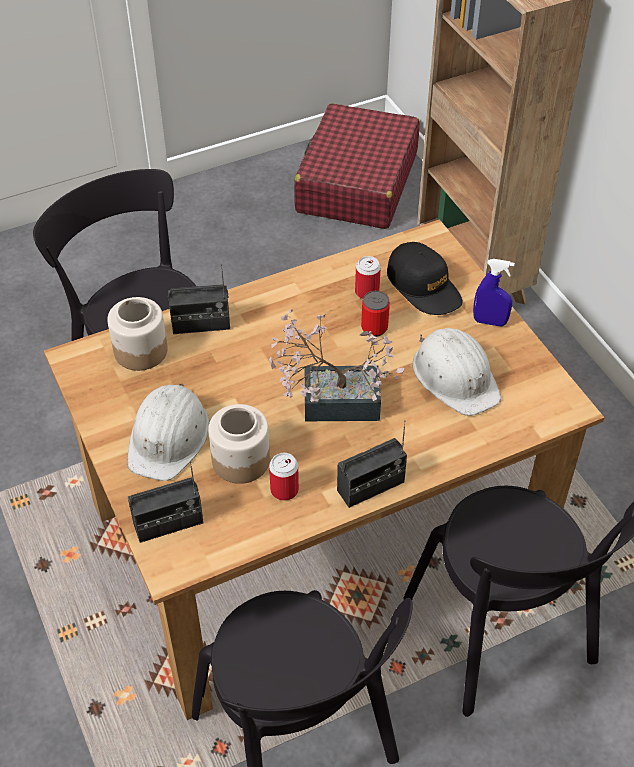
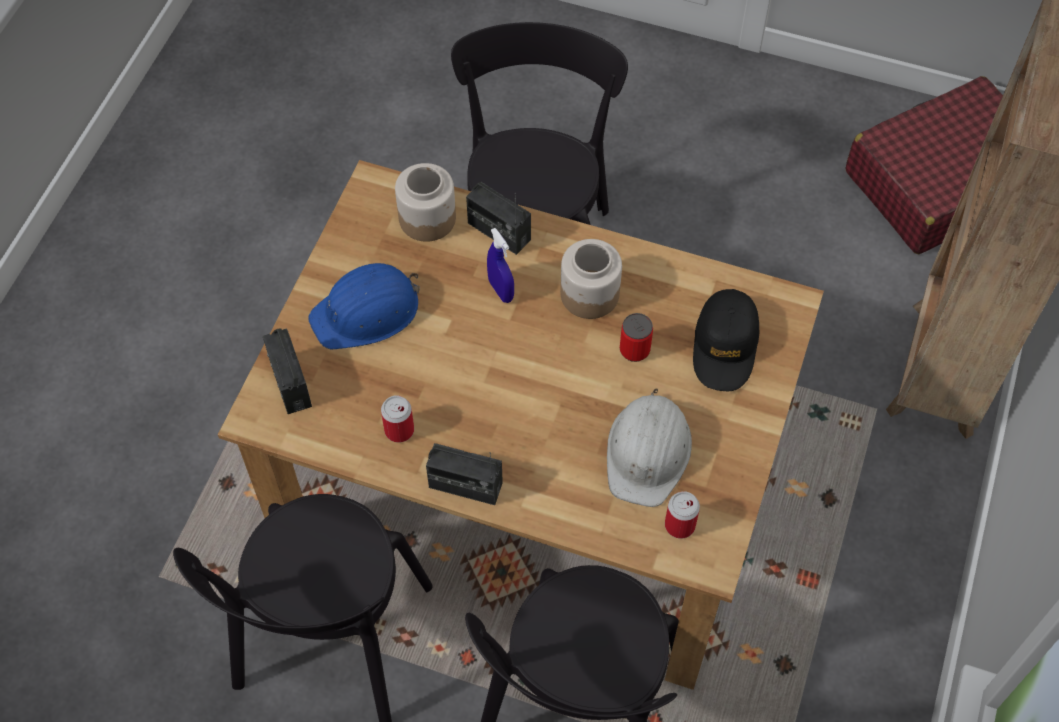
camera: 45 degrees right, 10 degrees up
(168, 523) = (290, 383): radio -> radio turned 45 degrees clockwise
(169, 437) = (367, 312): white hard hat -> blue hard hat
(240, 460) = (395, 377): jar -> jar (589, 294)
(331, 401) = (520, 386): potted plant -> none
(367, 292) = (668, 311): can -> can (680, 525)
(489, 322) = (742, 427): blue spray bottle -> blue spray bottle (501, 290)

